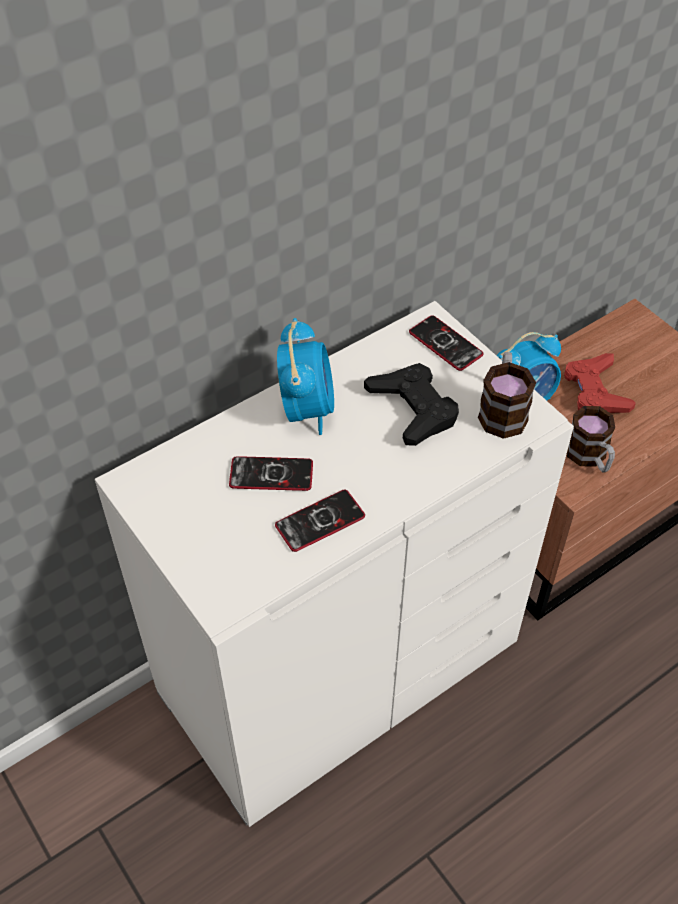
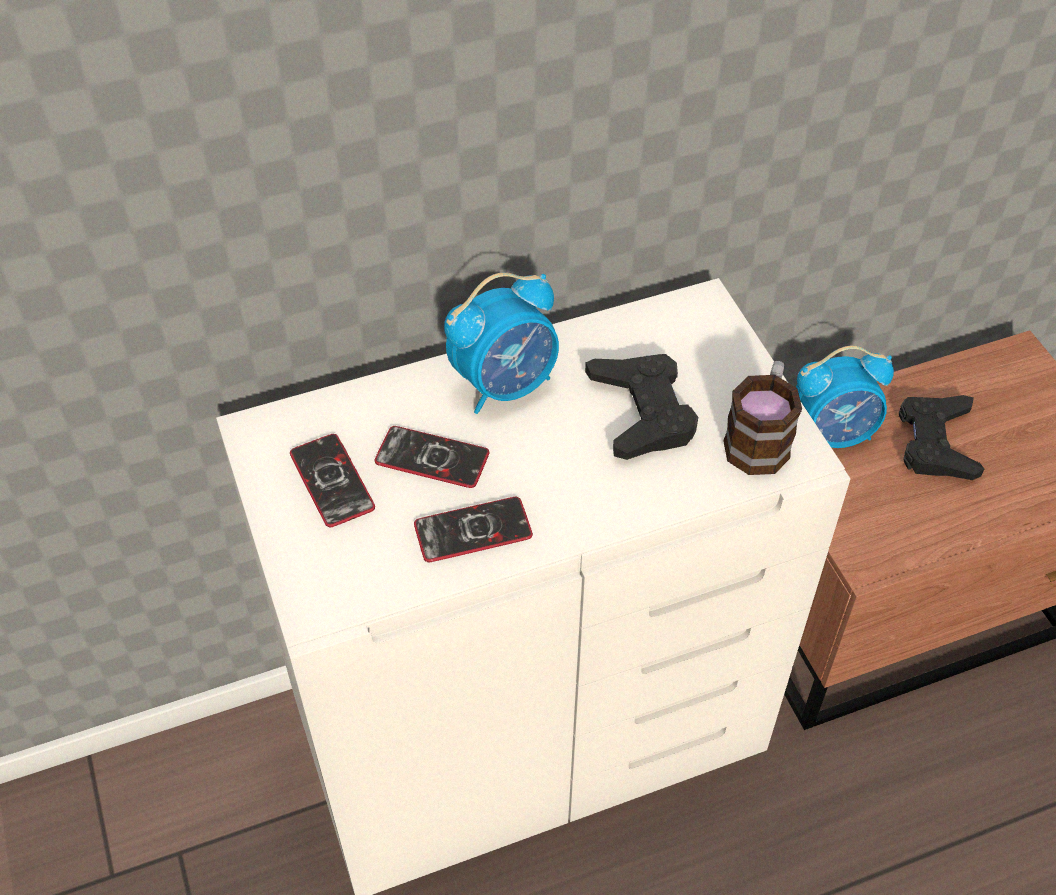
camera: 15 degrees right, 0 degrees up
(307, 409) = (505, 384): alarm clock -> alarm clock turned 45 degrees clockwise
(445, 344) = (713, 336): phone -> phone (332, 481)
(590, 458) = (901, 529): mug -> none
(595, 391) = (936, 442): red game controller -> black game controller

